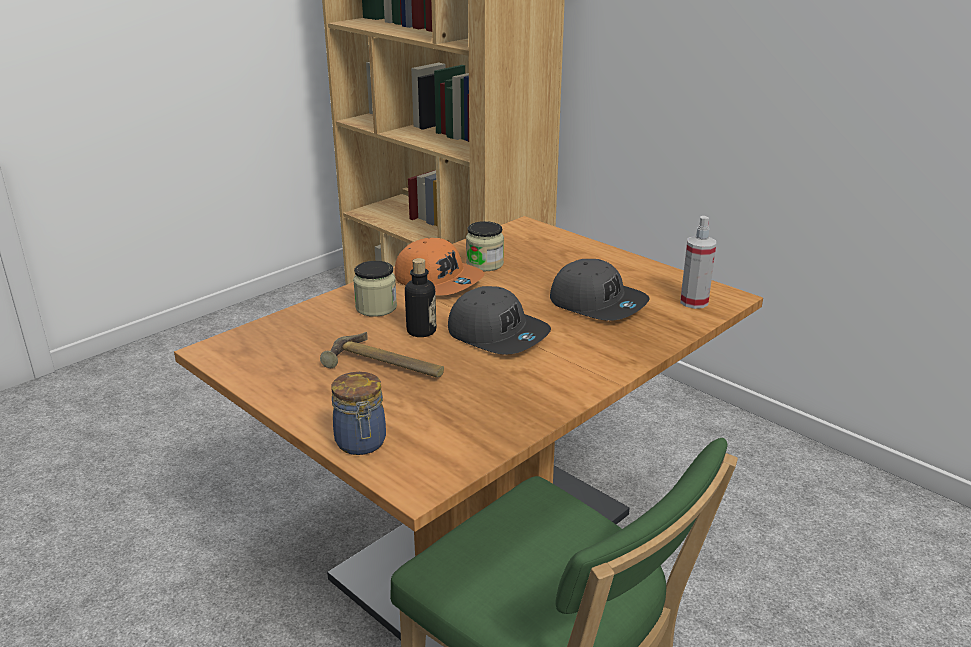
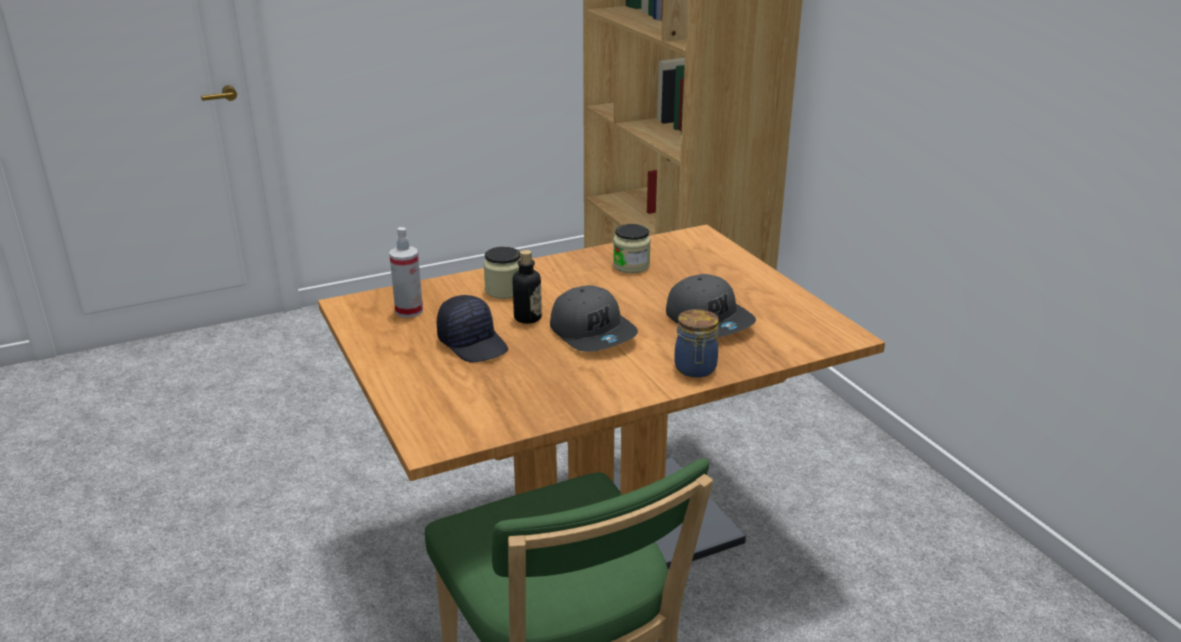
camera: 20 degrees right, 0 degrees up
(361, 443) = (410, 402): jar -> jar (695, 369)
(384, 367) = (473, 343): hammer -> black cap
(439, 280) = (577, 274): orange cap -> none
(694, 302) = (807, 335): spray bottle -> spray bottle (409, 311)

